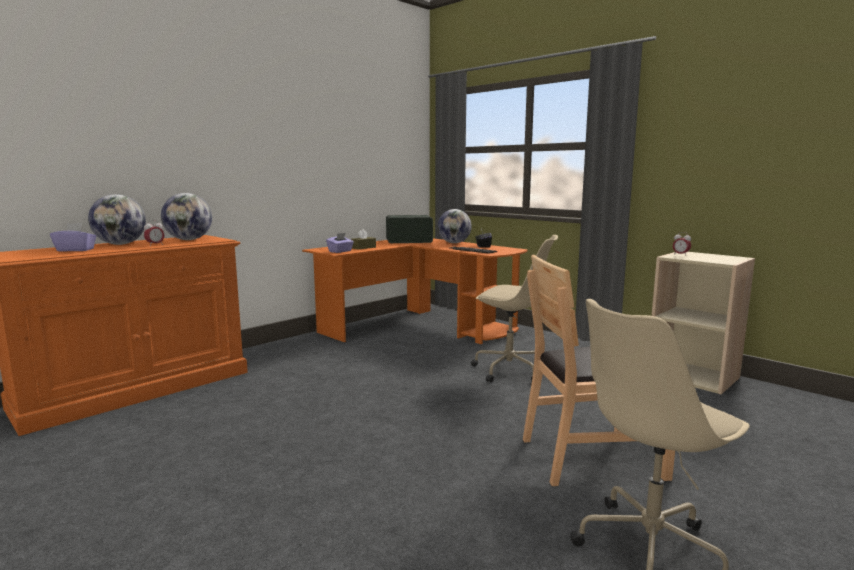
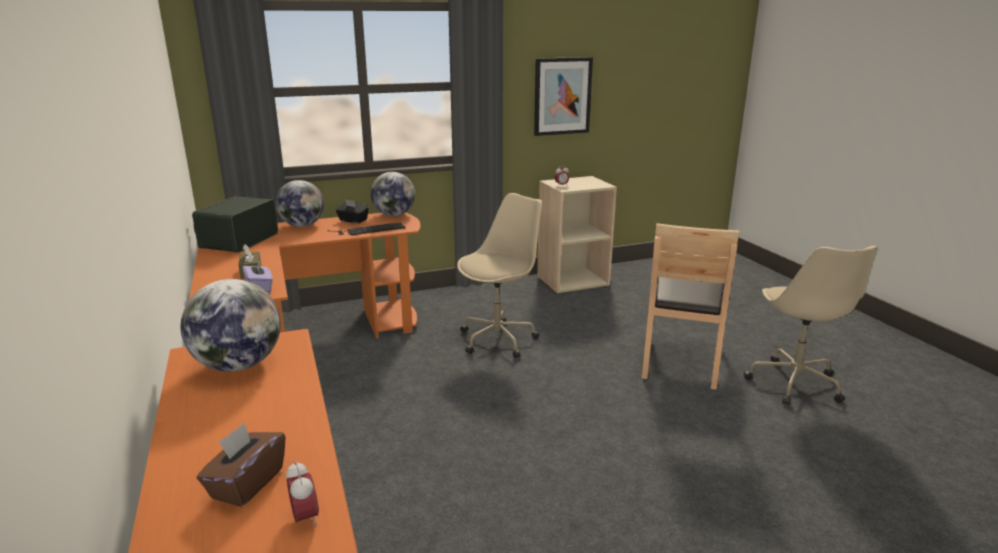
camera: 65 degrees left, 10 degrees up
(75, 250) = (246, 483): purple tissue box -> brown tissue box
(120, 244) = (210, 433): globe -> globe (394, 215)
(155, 245) = (278, 396): alarm clock -> alarm clock (305, 518)
(721, 157) = (562, 96): none -> picture

